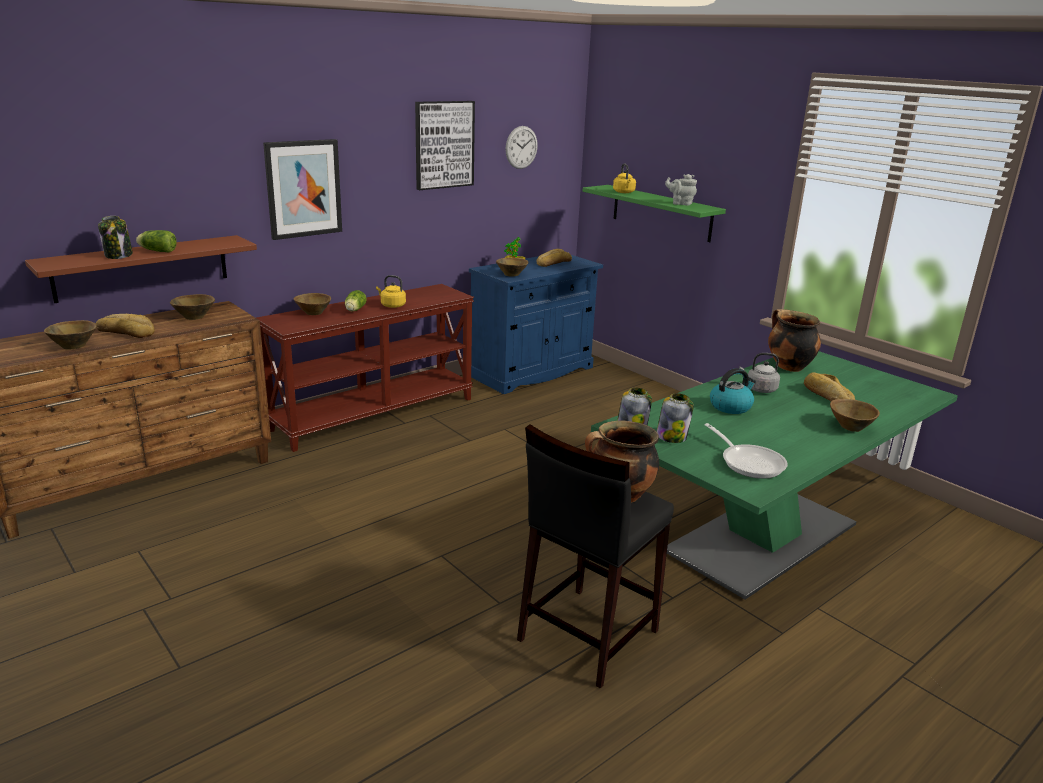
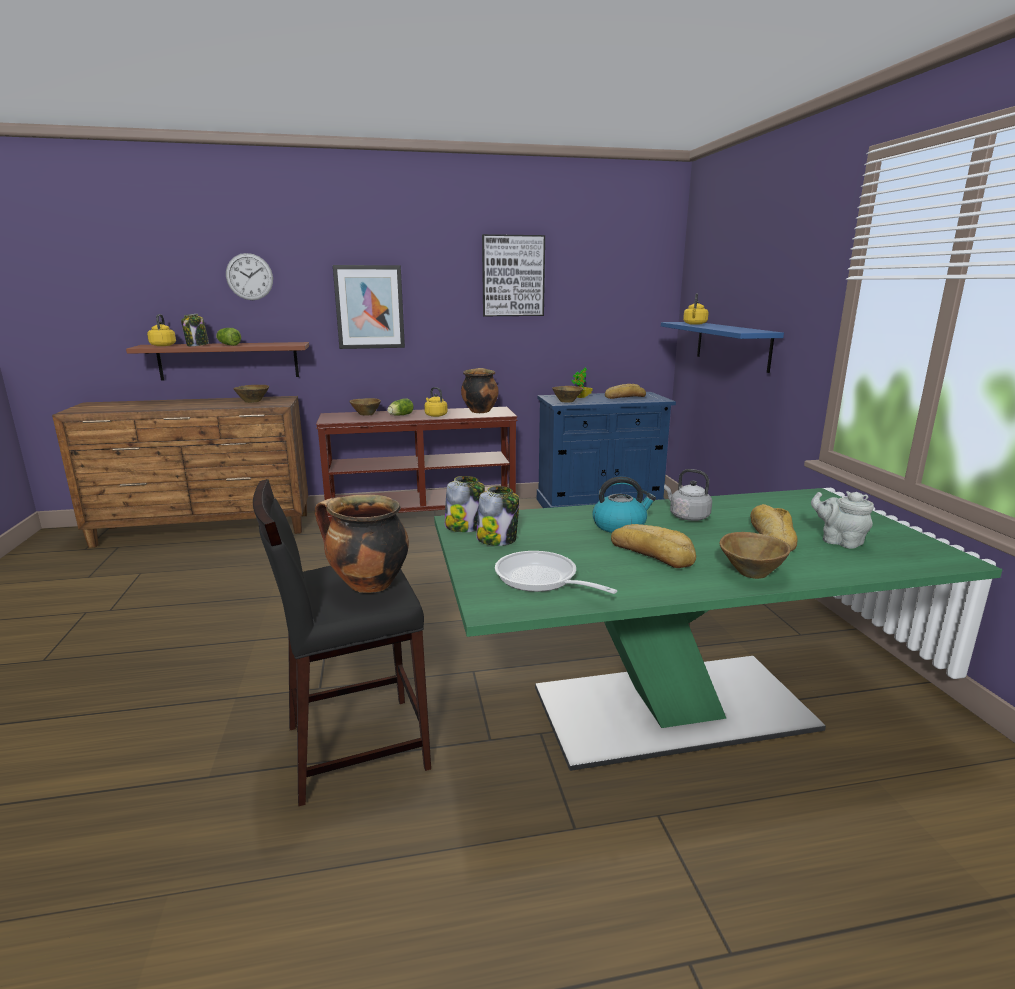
camera: 30 degrees right, 5 degrees down
(70, 259) = (163, 345): none -> yellow kettle
(74, 346) = (145, 408): brown bowl -> none
(126, 332) = (192, 404): bread -> bread (652, 553)
(521, 147) = (602, 283): wall clock -> wall clock (249, 277)
(661, 213) = (732, 345): green shelf -> blue shelf
(680, 203) = (737, 329): grey teapot -> grey teapot (839, 541)
(749, 462) = (541, 579): frying pan -> frying pan turned 135 degrees clockwise
(788, 366) = (765, 502): cooking pot -> cooking pot (479, 411)

